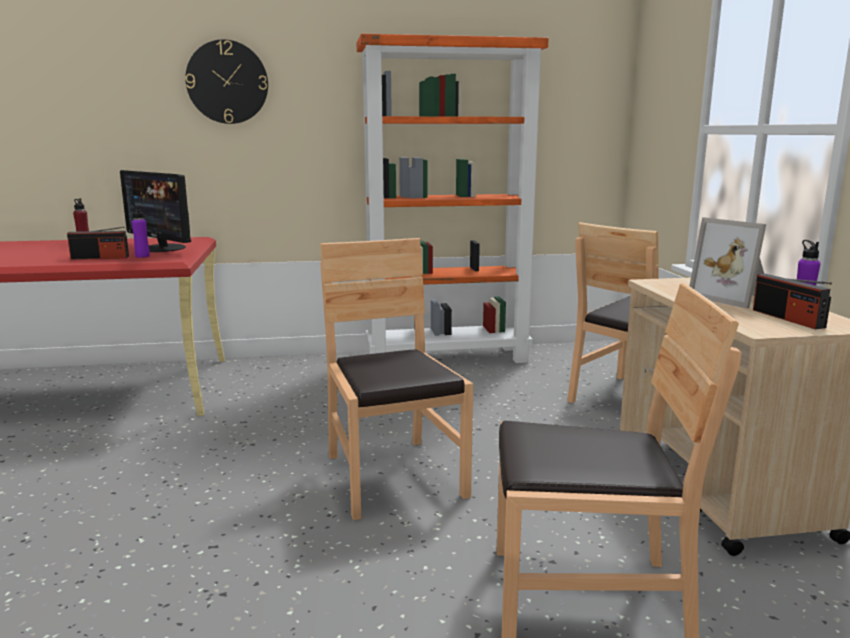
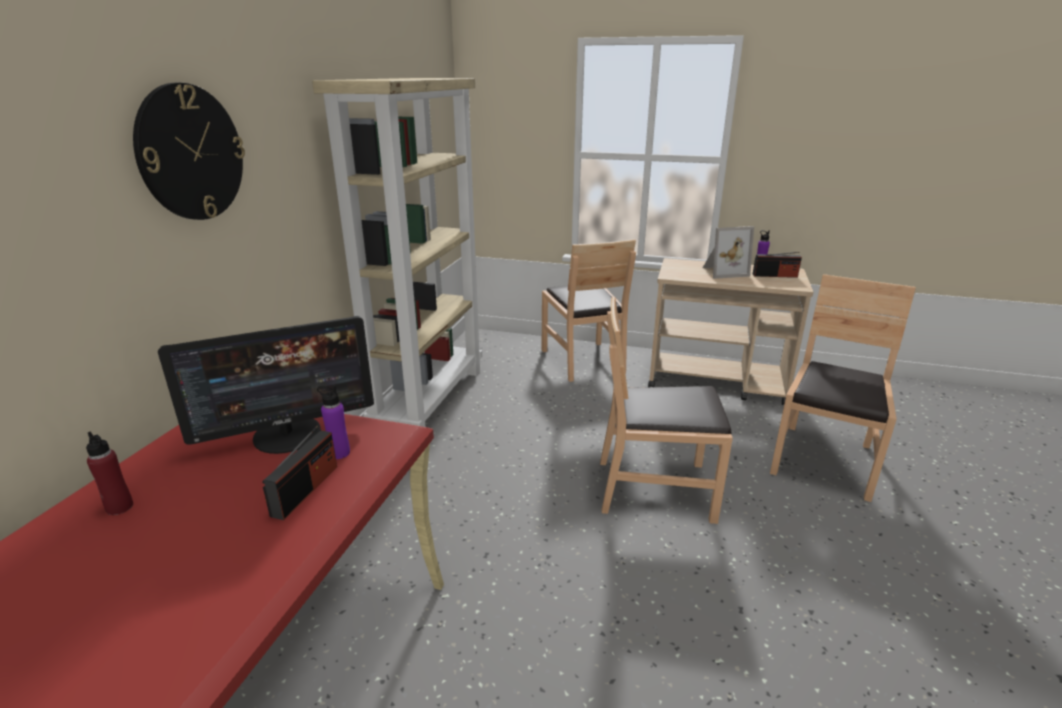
camera: 65 degrees left, 10 degrees up
(448, 357) = (429, 399): orange bookcase -> beige bookcase

